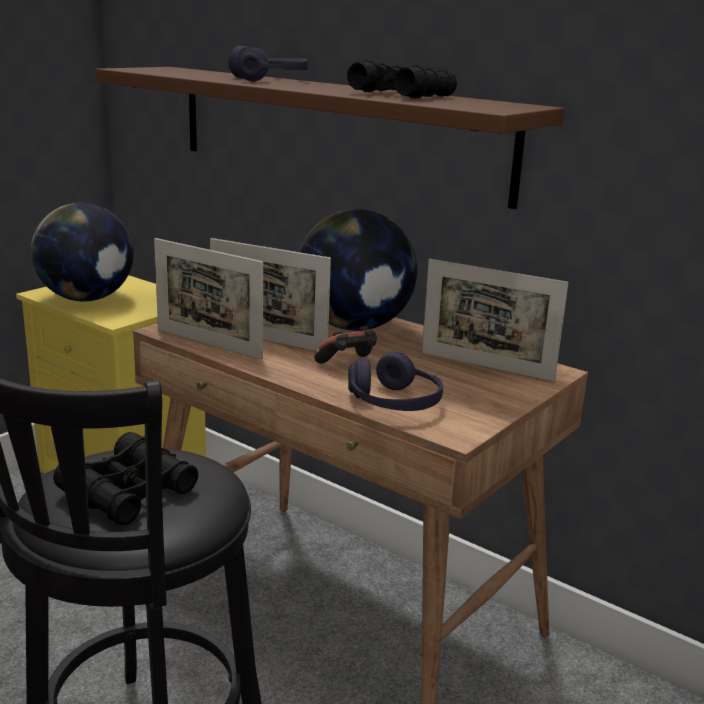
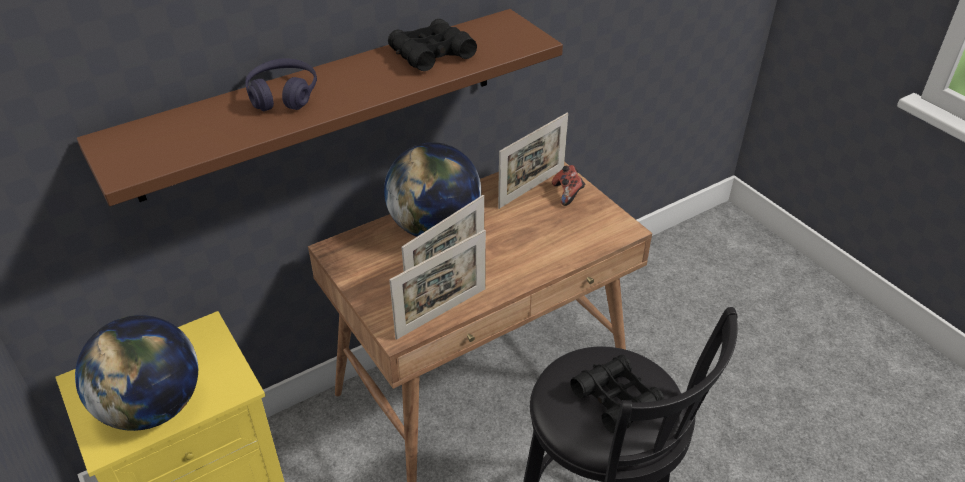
camera: 70 degrees left, 20 degrees up
(348, 364) = (508, 247): game controller -> game controller (568, 194)
(394, 403) = (578, 242): purple headphones -> none

